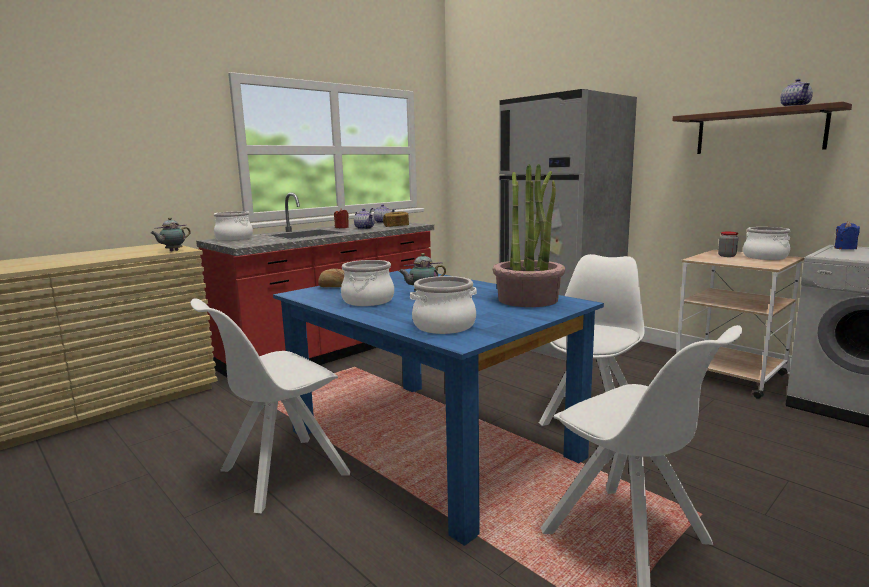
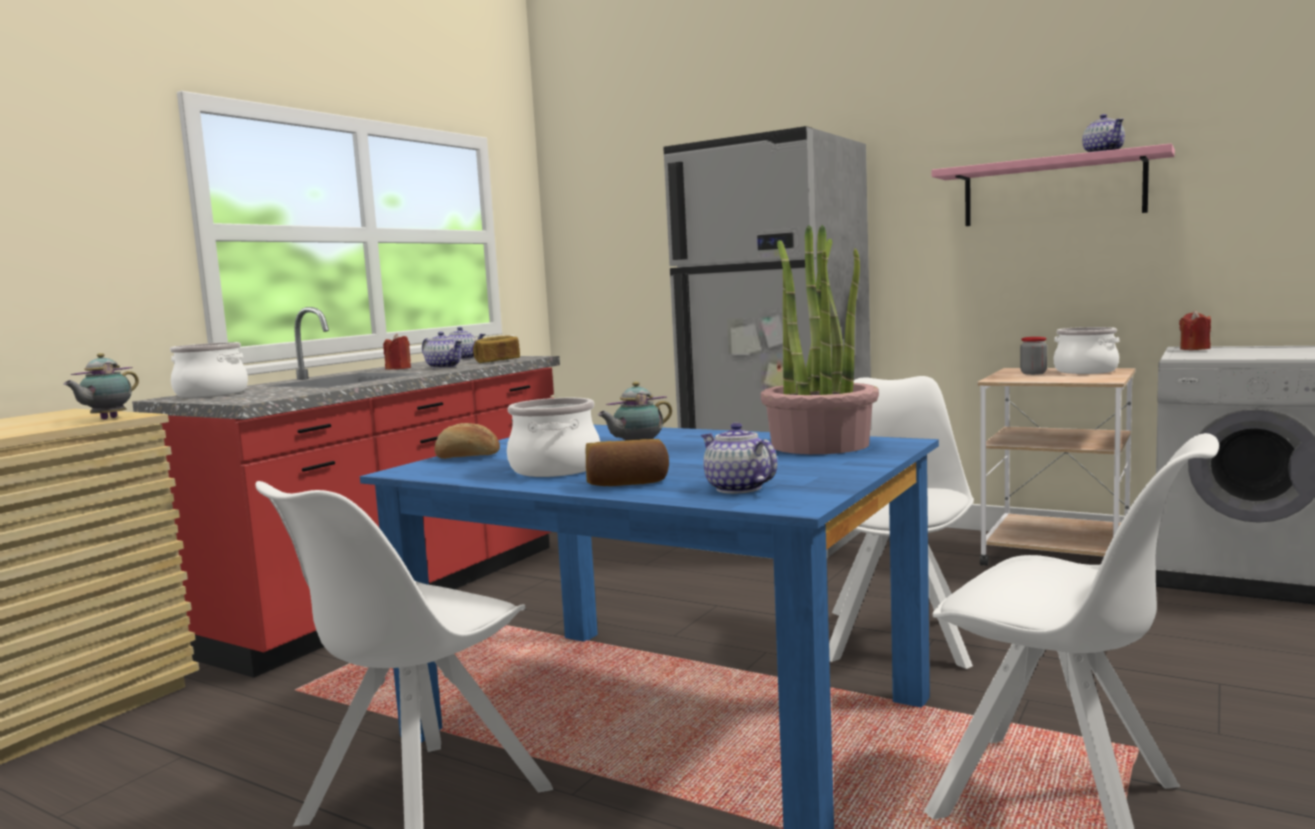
camera: 15 degrees left, 5 degrees down
(391, 315) = (627, 483): none -> bread
(444, 326) = (737, 488): cooking pot -> teapot
(759, 131) = (1052, 190): brown shelf -> pink shelf
(845, 248) = (1194, 349): blue candle -> red candle

